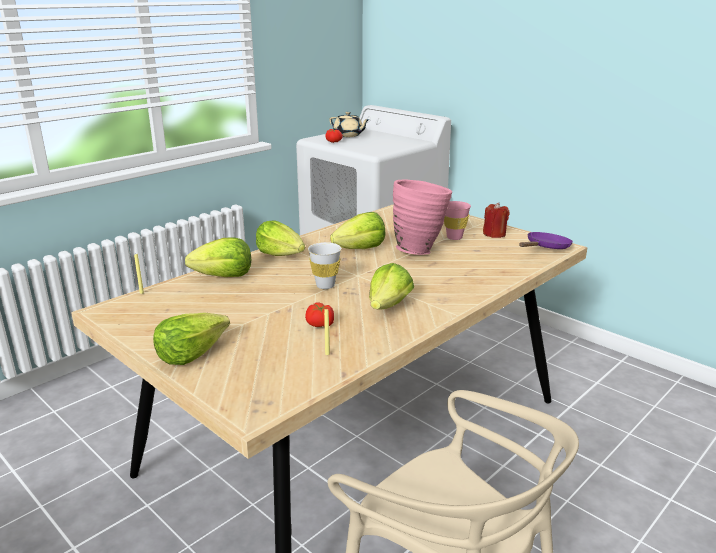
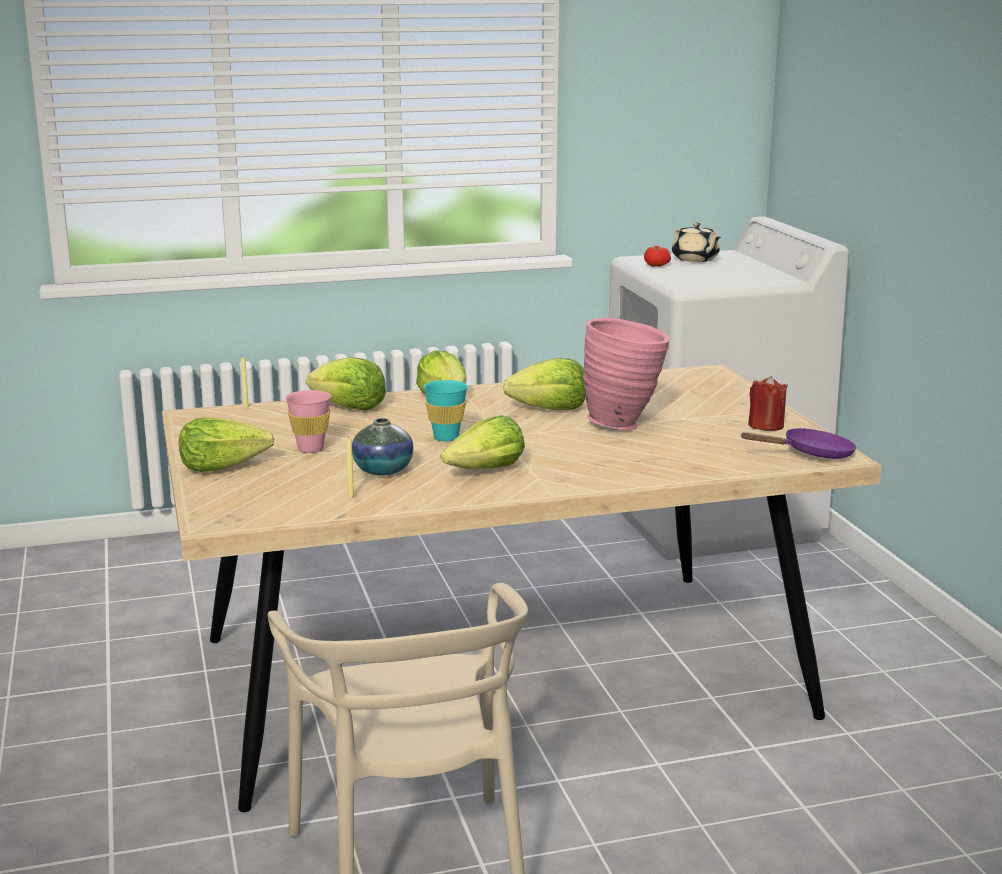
camera: 30 degrees right, 5 degrees down
(320, 324) = (383, 470): tomato -> vase
(325, 285) = (446, 438): white cup -> turquoise cup
(454, 237) = (699, 419): pink cup -> pink cup (310, 449)

